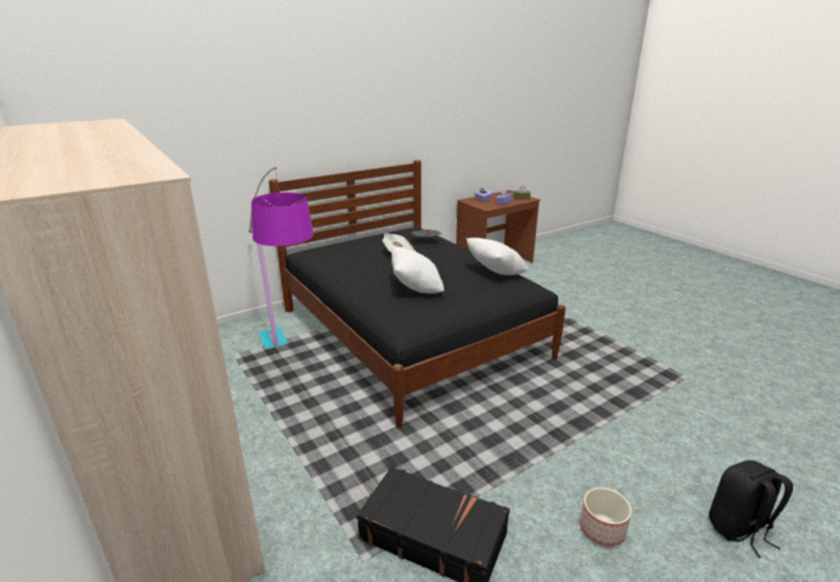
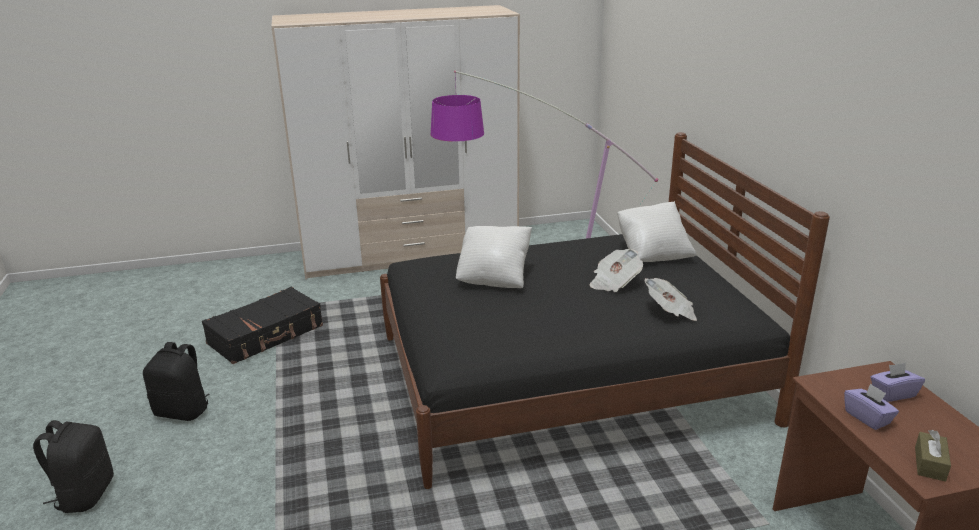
camera: 110 degrees right, 0 degrees up
(495, 274) = (509, 341): white pillow -> white pillow (653, 254)
(601, 529) = (183, 411): planter -> black backpack

